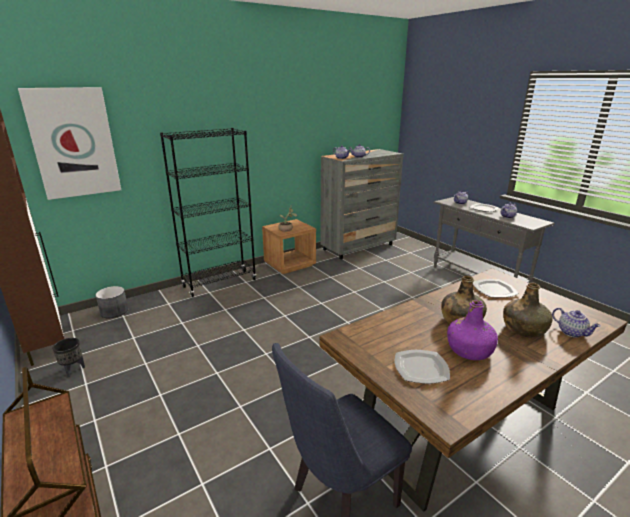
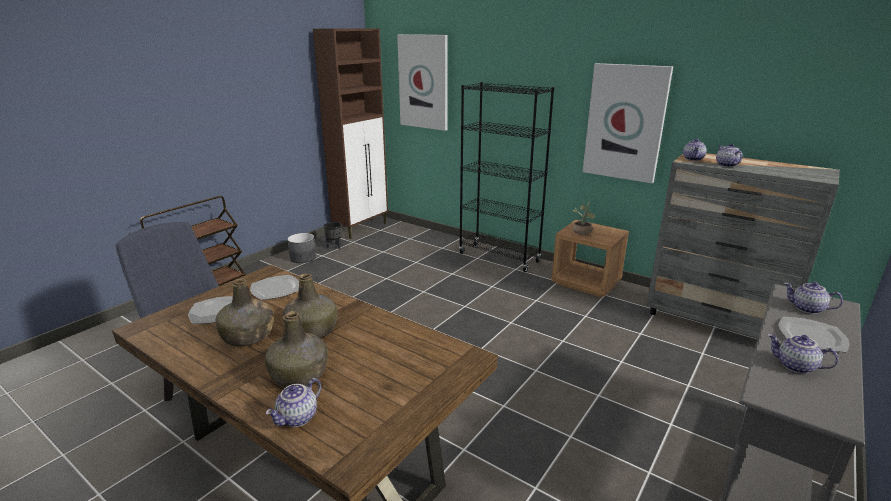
camera: 70 degrees right, 0 degrees up
(114, 312) = (413, 233): grey planter -> grey planter (303, 258)
(282, 146) = (625, 123): none -> picture
(469, 350) = (248, 336): purple bottle -> green bottle
(494, 289) = (413, 355): plate -> plate (276, 289)

